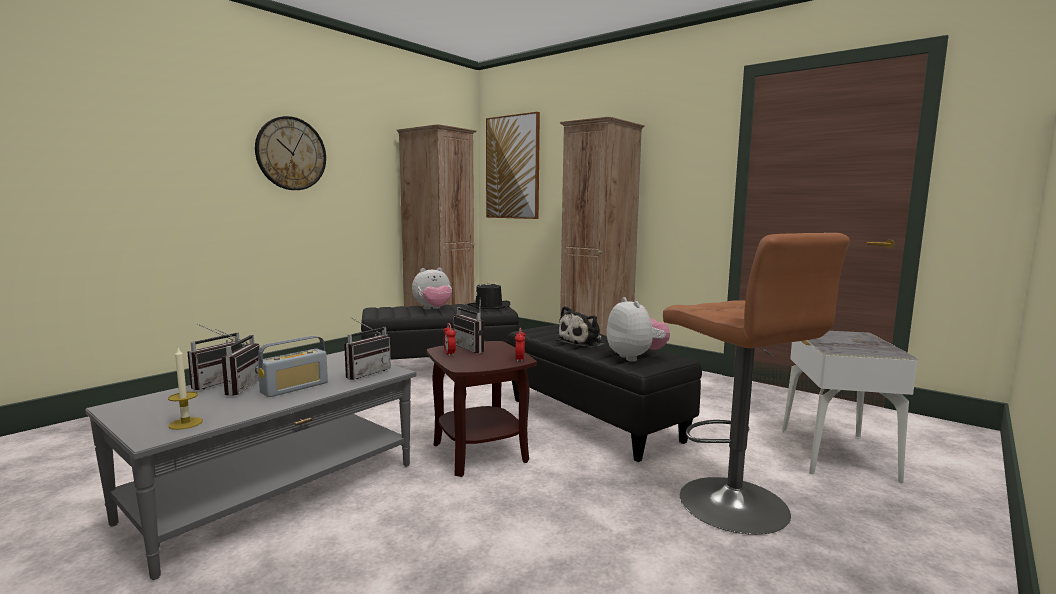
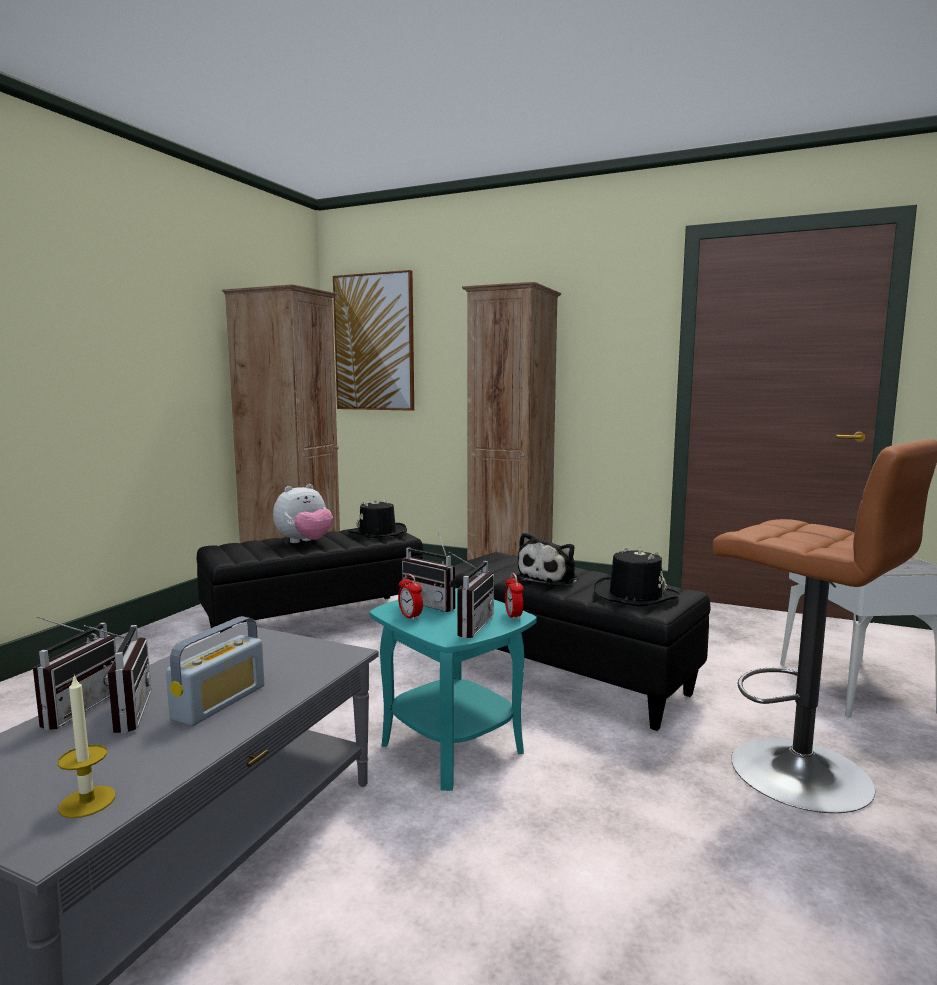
camera: 15 degrees left, 0 degrees up
(291, 154) = (76, 324): wall clock -> none
(365, 373) = (307, 661): radio -> radio (468, 626)
(480, 452) = (453, 747): brown side table -> turquoise side table
(635, 357) = (634, 595): plush toy -> black hat

